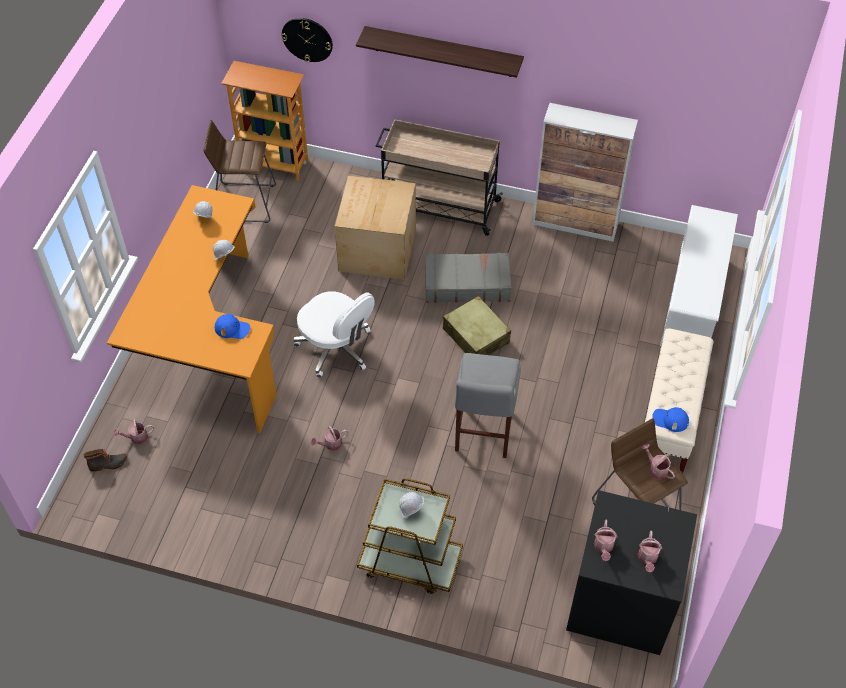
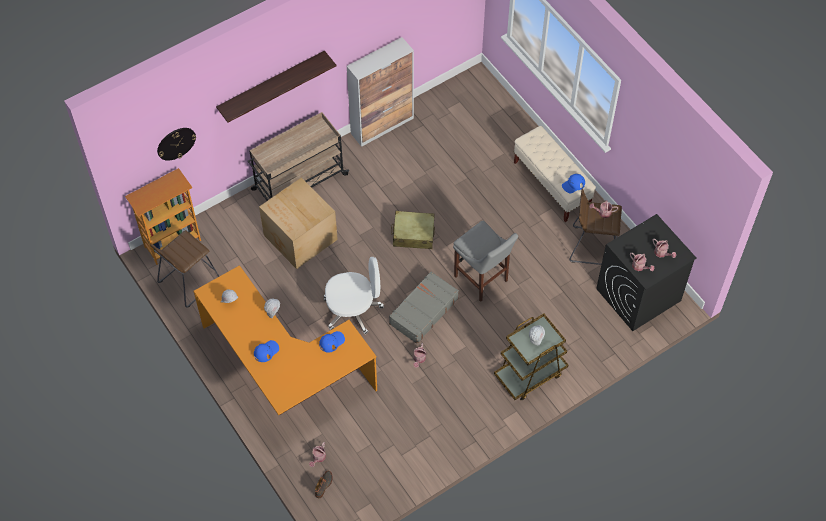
camera: 50 degrees left, 5 degrees up
(172, 284) = (266, 351): none -> blue cap
(466, 284) = (372, 211): grey suitcase -> grey suitcase (423, 311)
(693, 300) = (490, 115): white shoe rack -> none

